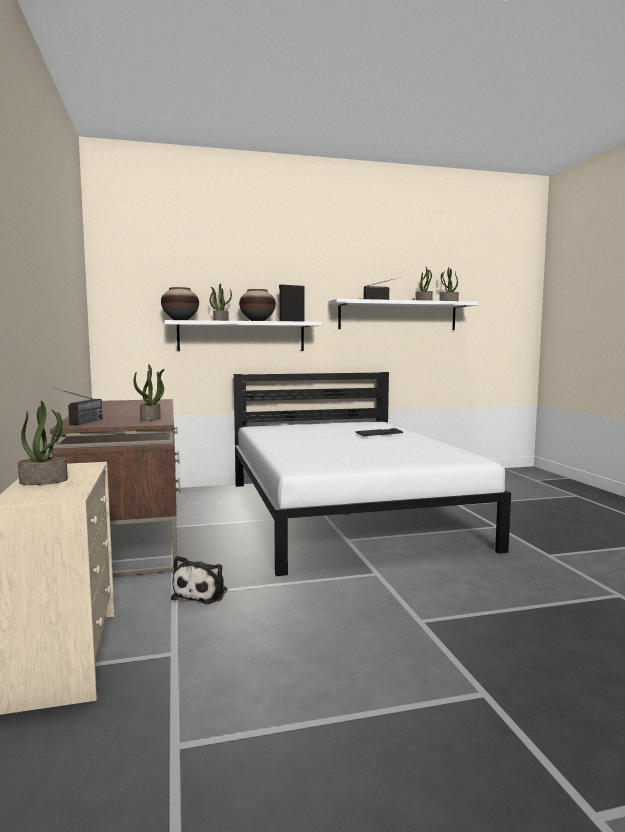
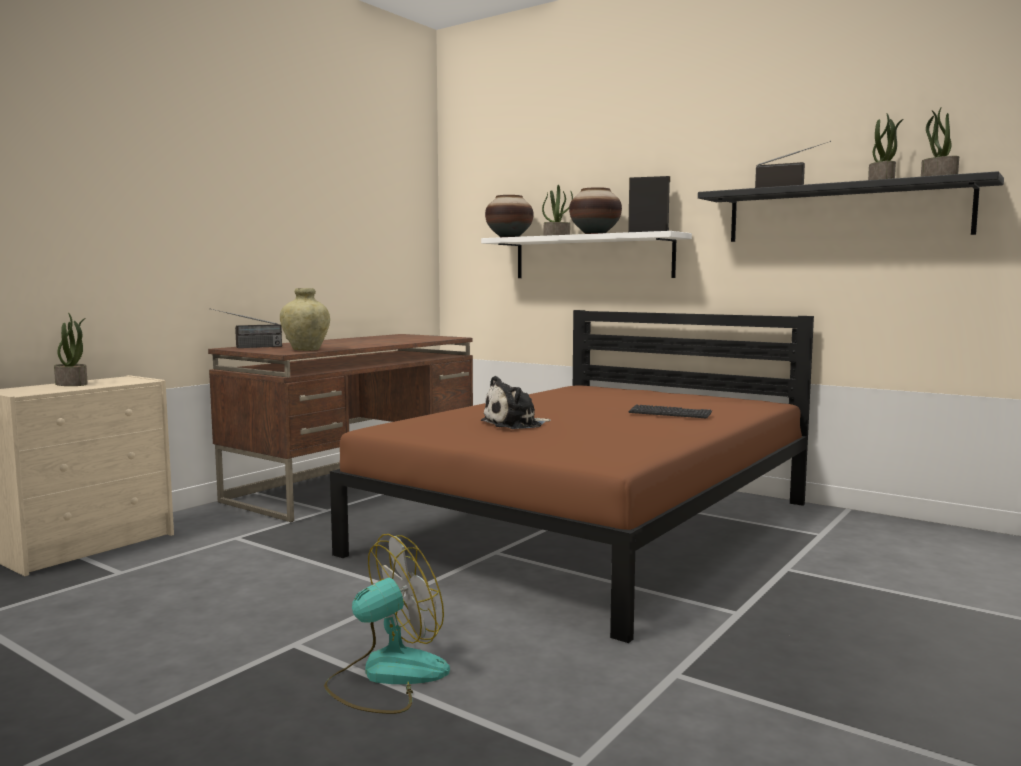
camera: 50 degrees right, 0 degrees up
(151, 419) = (306, 349): potted plant -> beige vase
(202, 593) = (251, 544): plush toy -> plush toy (515, 424)
(346, 512) = (593, 527): white bed -> brown bed
(398, 315) = (844, 213): white shelf -> black shelf
(494, 608) = (387, 676): none -> fan

